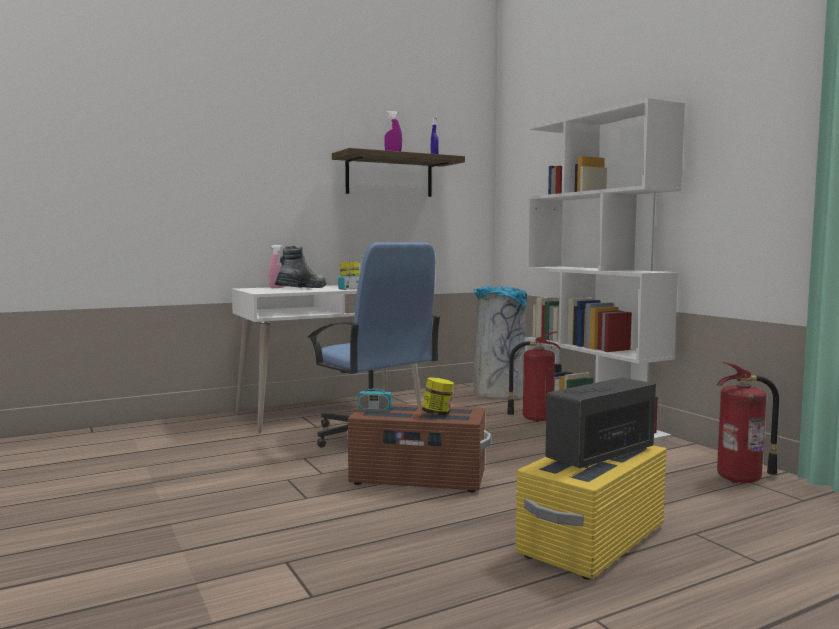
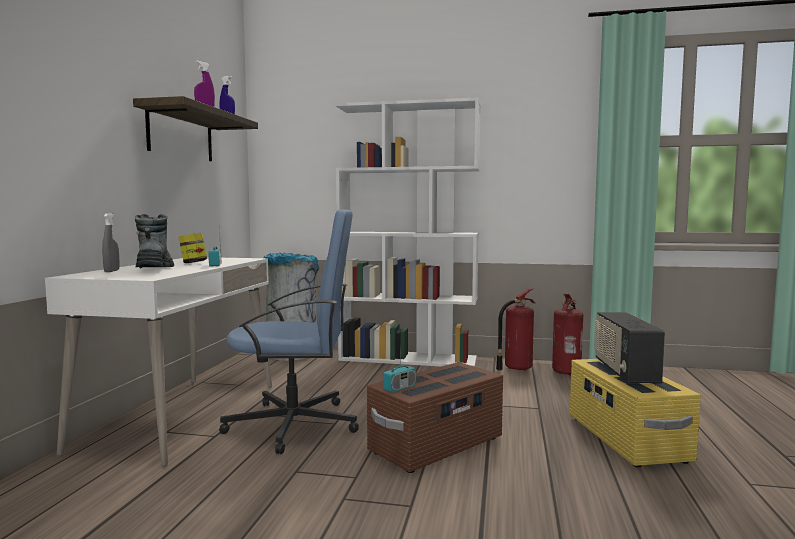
camera: 50 degrees left, 0 degrees up
(277, 288) = (111, 271): pink spray bottle -> grey spray bottle
(438, 414) = (454, 376): jar -> none
(535, 419) = (373, 368): fire extinguisher -> fire extinguisher (516, 368)

